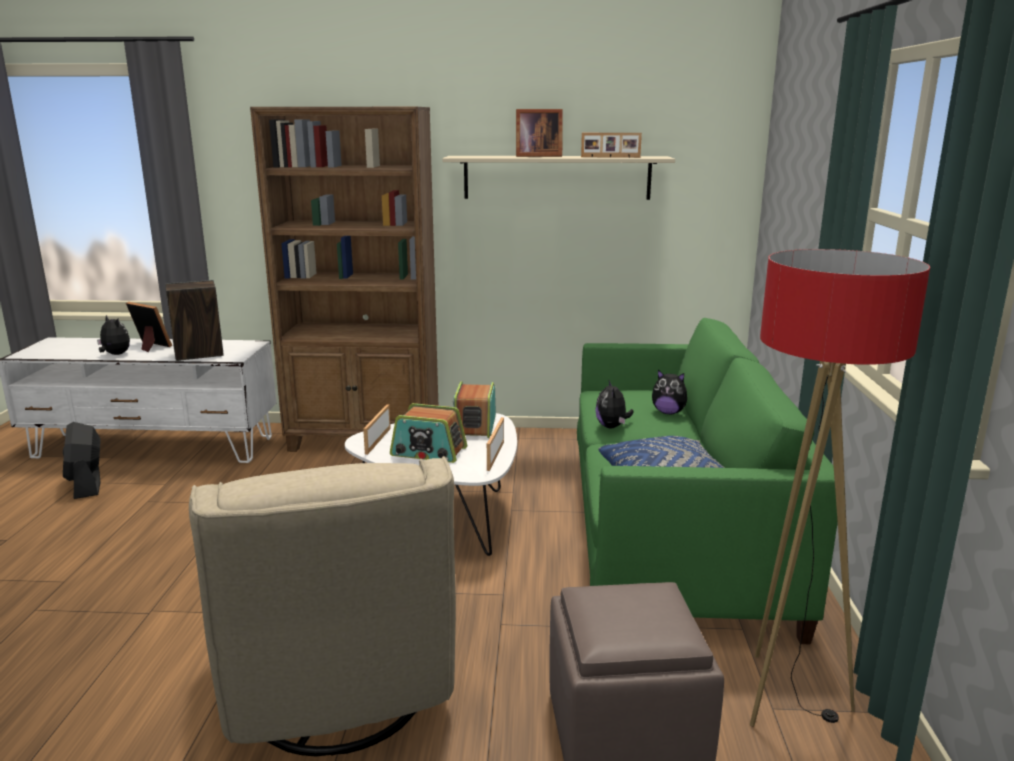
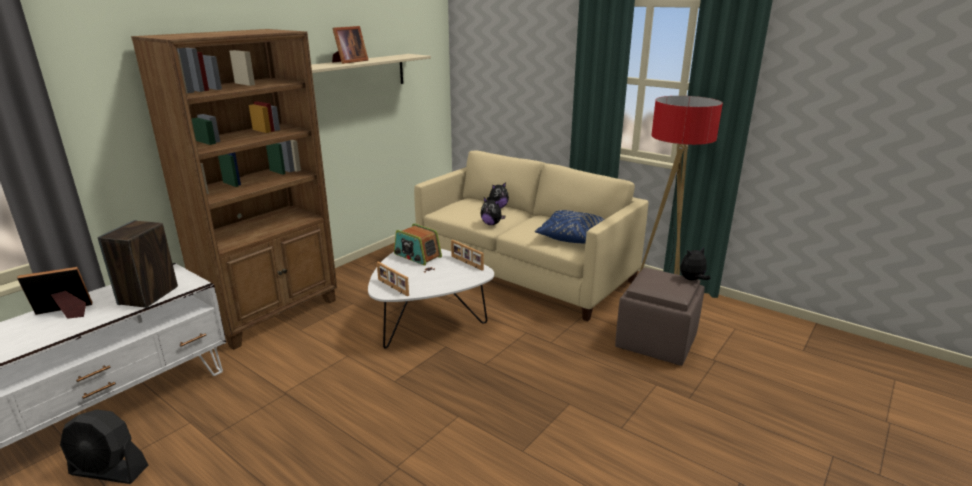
camera: 55 degrees left, 5 degrees up
(115, 354) = (52, 333): plush toy -> plush toy (692, 280)
(339, 696) = (566, 410): beige armchair -> none
(428, 452) = (434, 278): radio -> none
(610, 157) = (395, 58): picture frame -> none
(673, 533) = (524, 271): green sofa -> beige sofa

